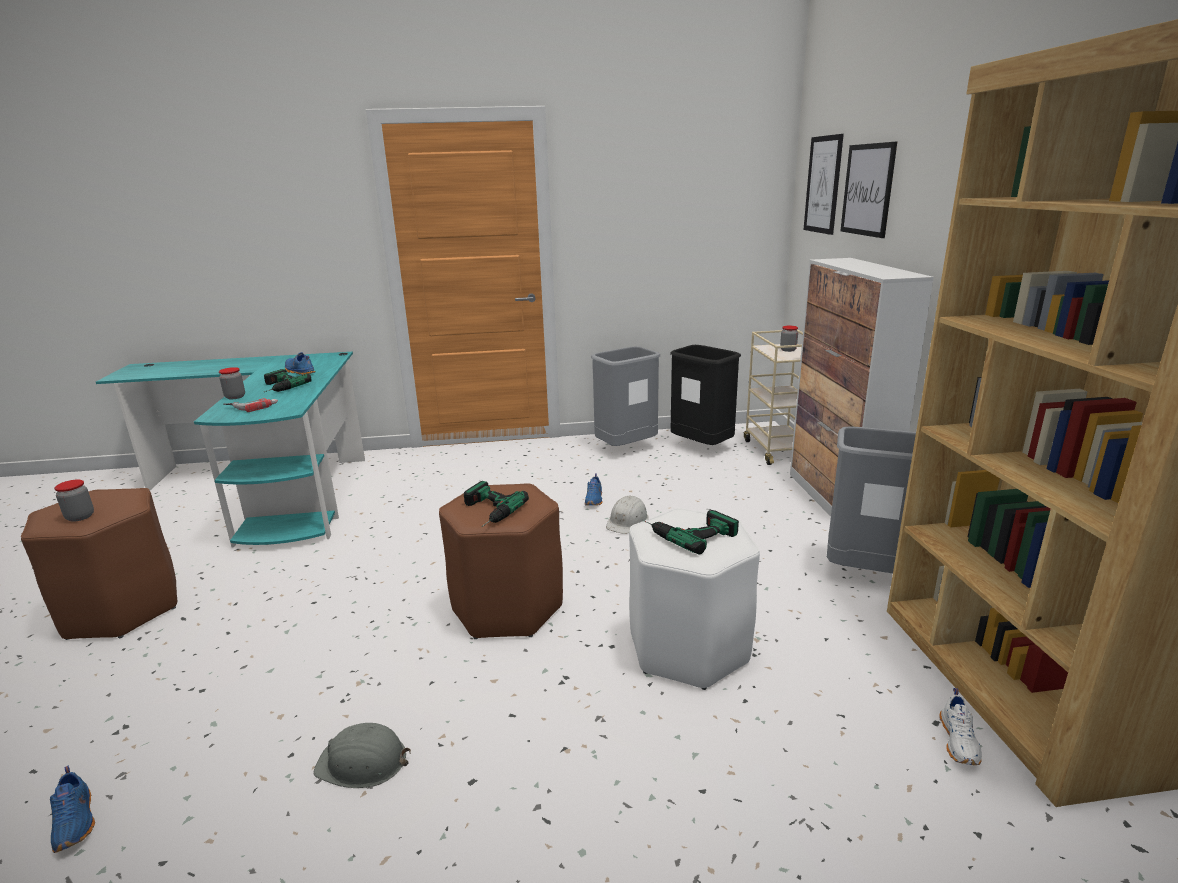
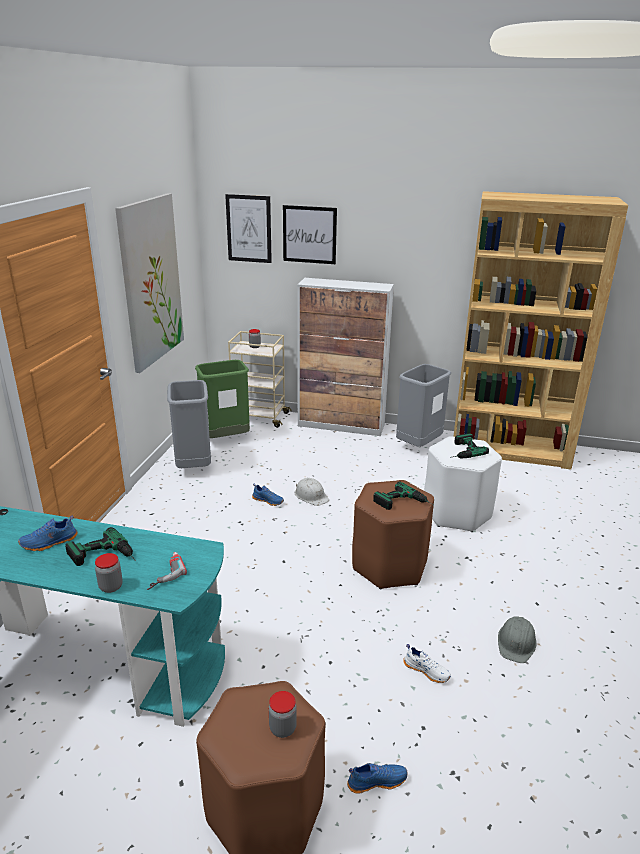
camera: 70 degrees left, 5 degrees up
(76, 821) = (543, 783): blue shoe -> blue shoe (376, 781)
(649, 228) = (151, 281): none -> picture
(701, 447) = (226, 439): black trash can -> green trash can
(960, 741) = (537, 472): white shoe -> white shoe (427, 670)

